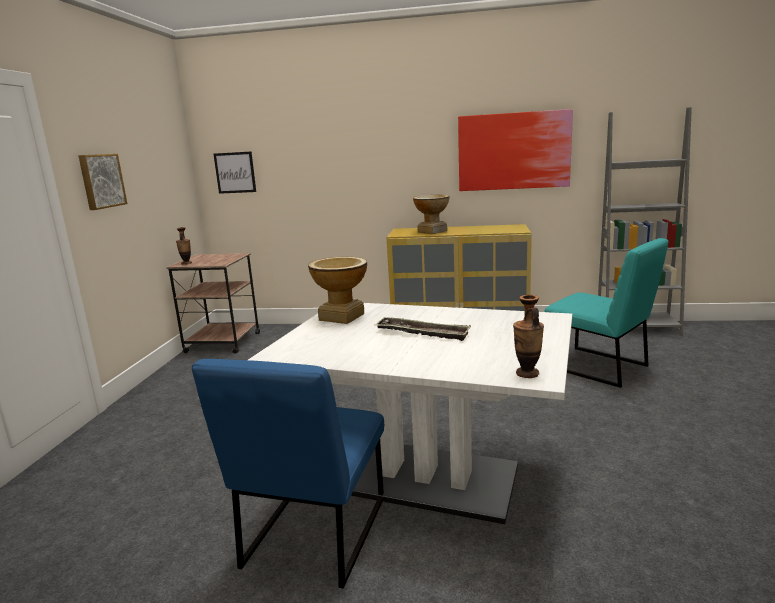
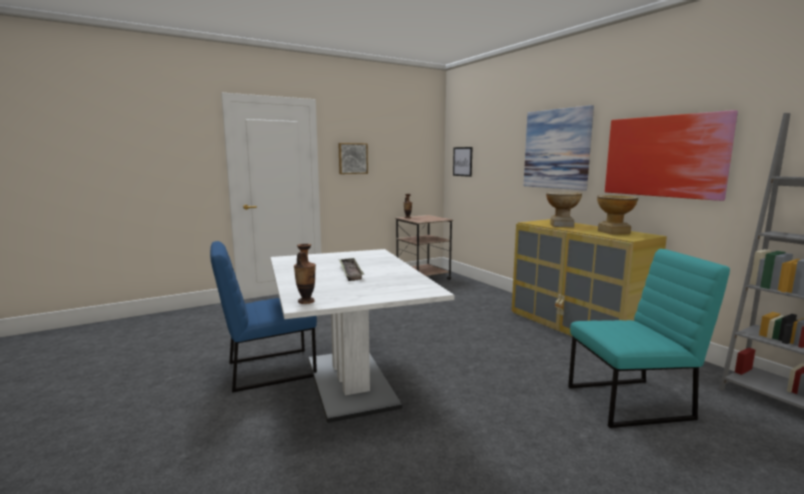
camera: 50 degrees right, 5 degrees down
(342, 317) = (357, 255): vase -> vase (614, 232)
(391, 149) = (556, 149): none -> picture
(599, 367) = (632, 402): turquoise chair -> turquoise chair turned 105 degrees counterclockwise

